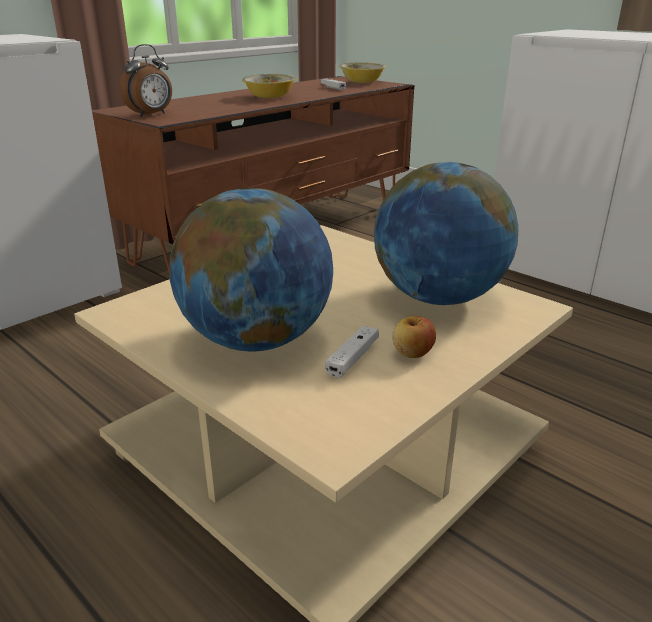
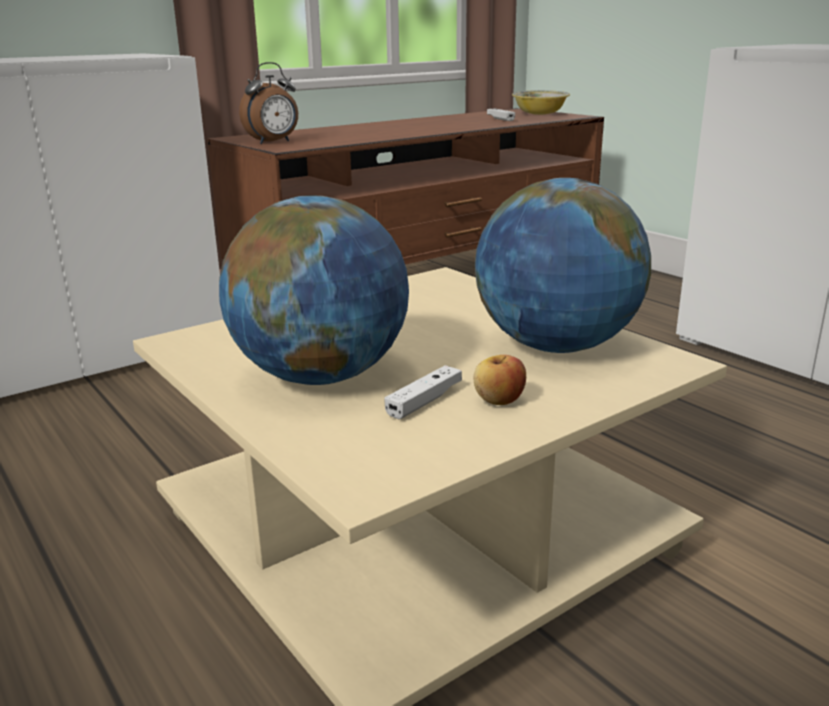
camera: 10 degrees right, 5 degrees down
(270, 97) = (419, 127): bowl -> none

